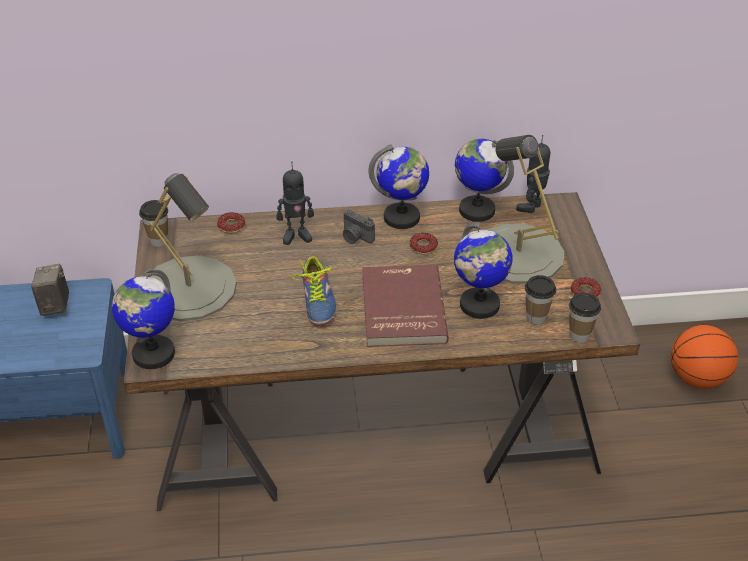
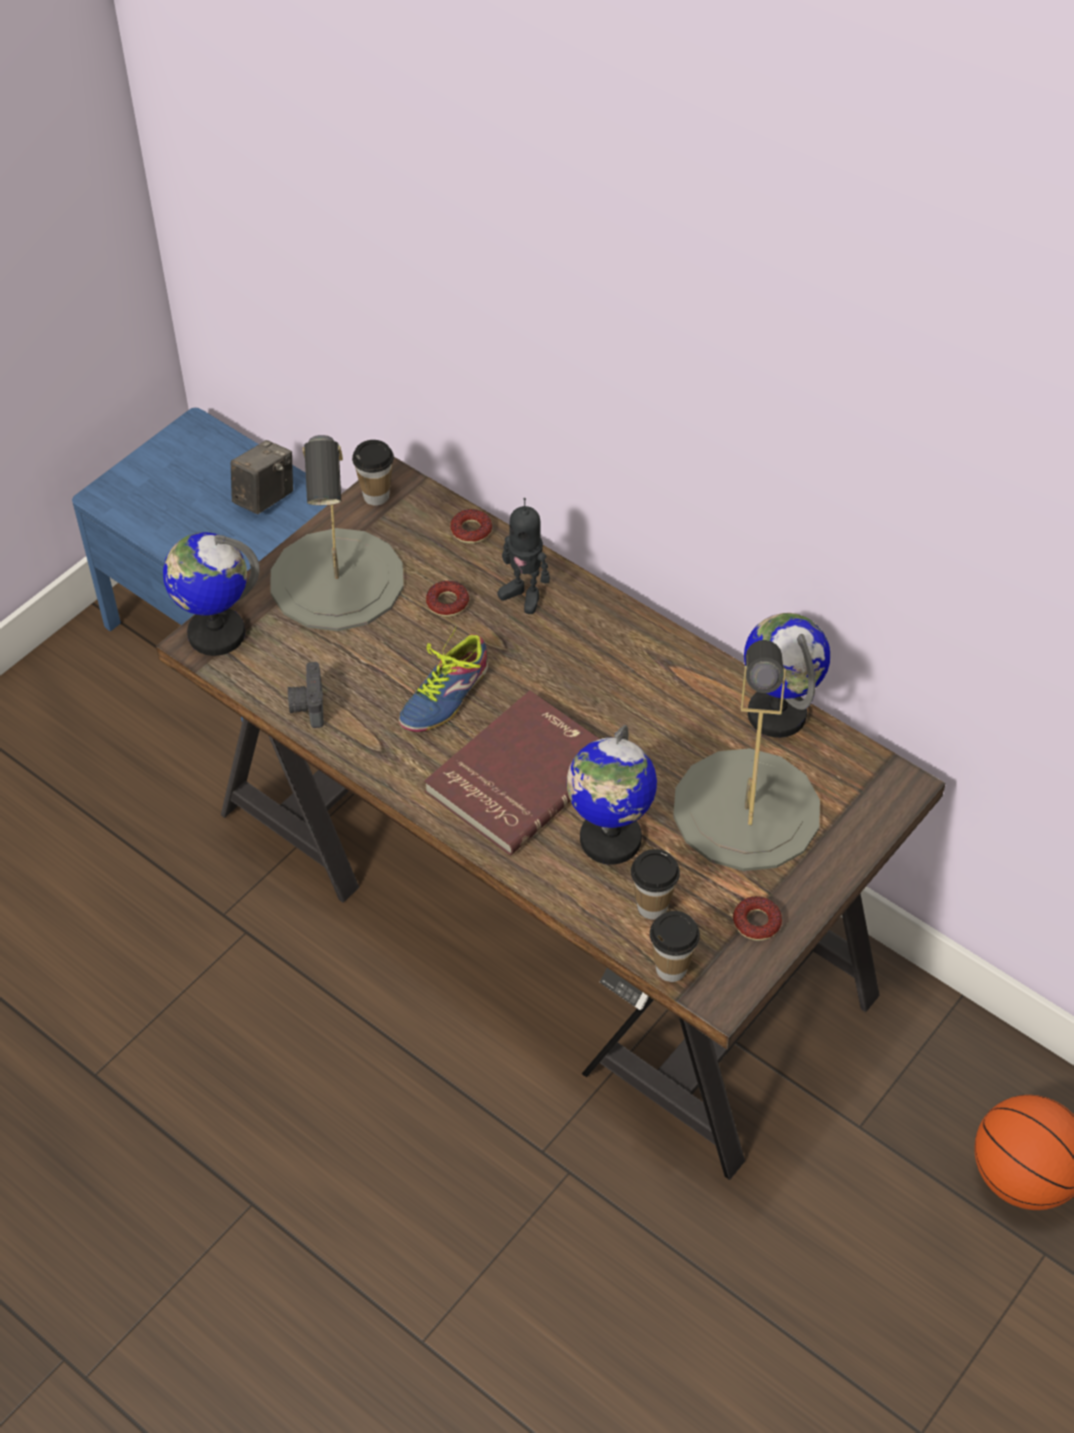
camera: 45 degrees right, 10 degrees up
(355, 237) = (586, 645): camera -> camera (307, 706)
(402, 218) = (672, 658): globe -> none
(423, 246) = (646, 715): donut -> donut (447, 603)
(532, 207) = (853, 761): toy robot -> none

